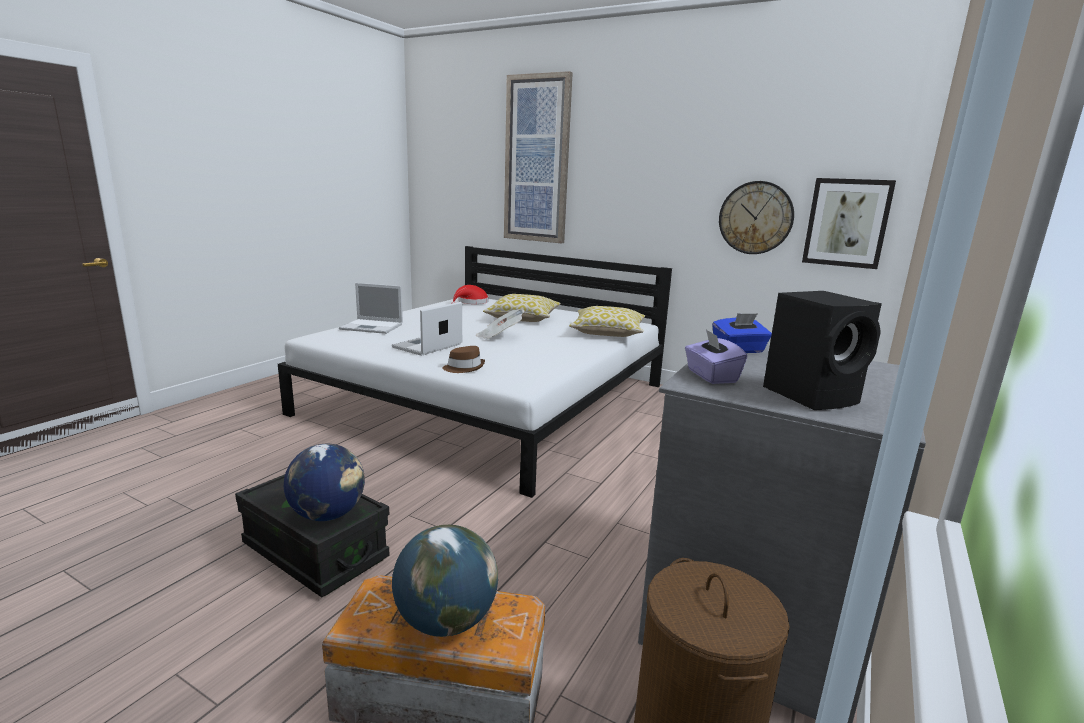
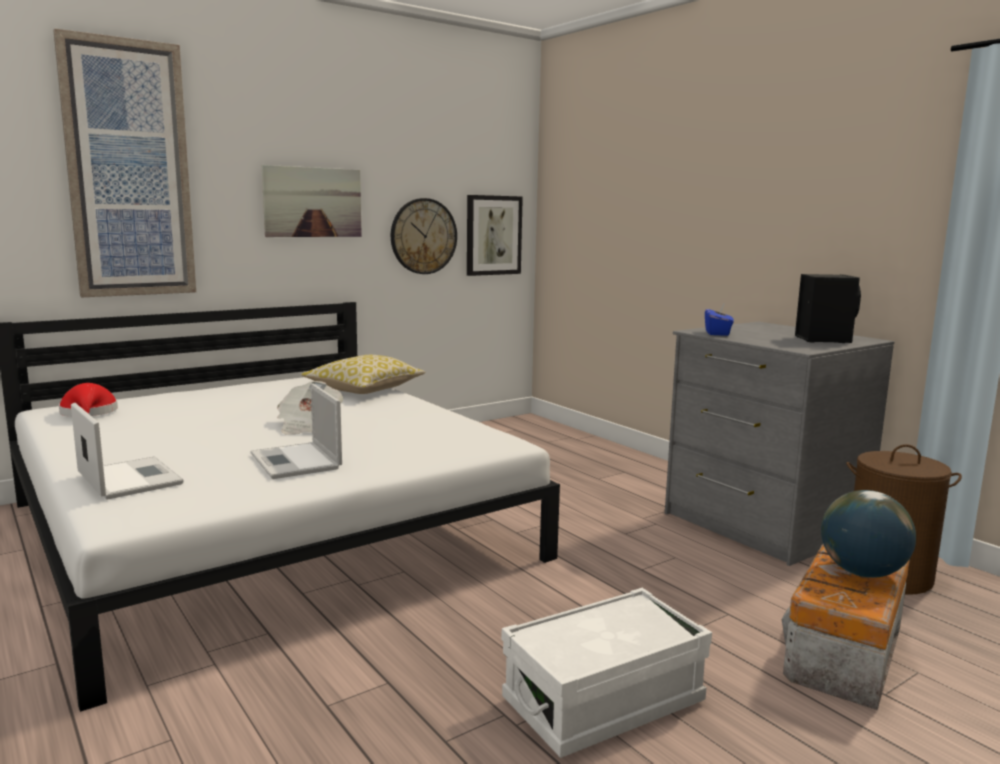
camera: 65 degrees left, 5 degrees down
(315, 551) = (603, 701): black storage box -> white storage box
(328, 514) = (642, 624): globe -> none
(373, 327) = (128, 478): laptop -> laptop turned 75 degrees counterclockwise
(464, 368) = (419, 456): brown hat -> none
(523, 319) = (239, 406): pillow -> none
(653, 183) = (313, 202): none -> picture
(711, 376) = (784, 345): purple tissue box -> none

